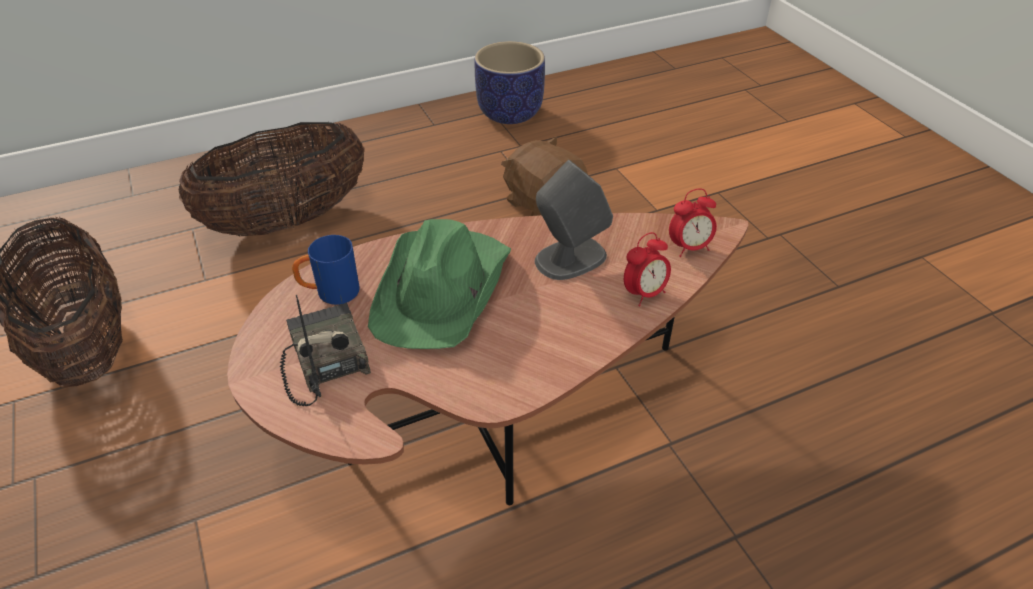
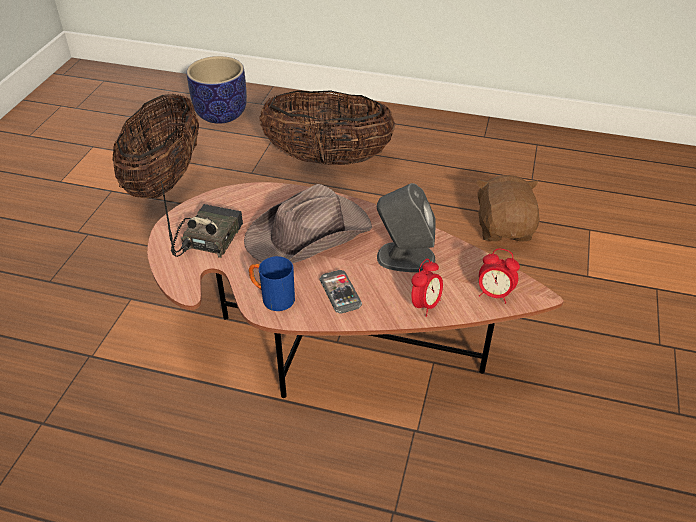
camera: 40 degrees right, 0 degrees up
(330, 293) = (249, 204): blue mug -> blue mug (272, 298)
(443, 289) = (310, 234): green hat -> brown hat
(511, 113) = (550, 152): planter -> planter (221, 114)
(550, 331) = (340, 293): none -> phone
(644, 293) = (425, 305): alarm clock -> alarm clock turned 60 degrees counterclockwise

